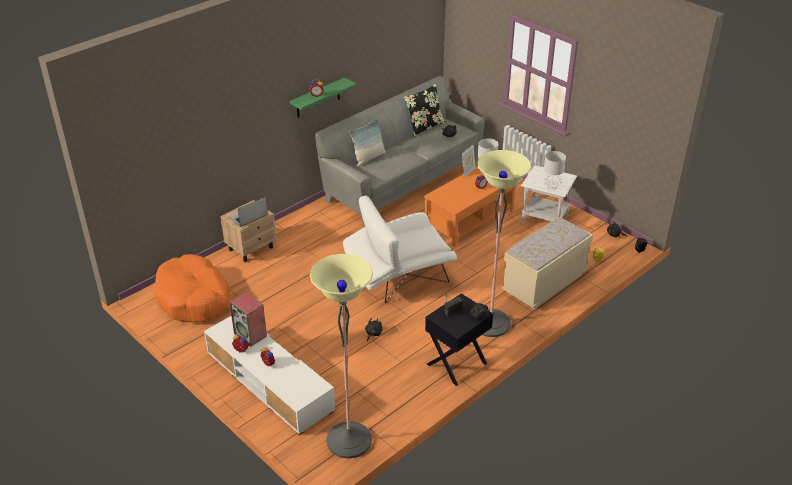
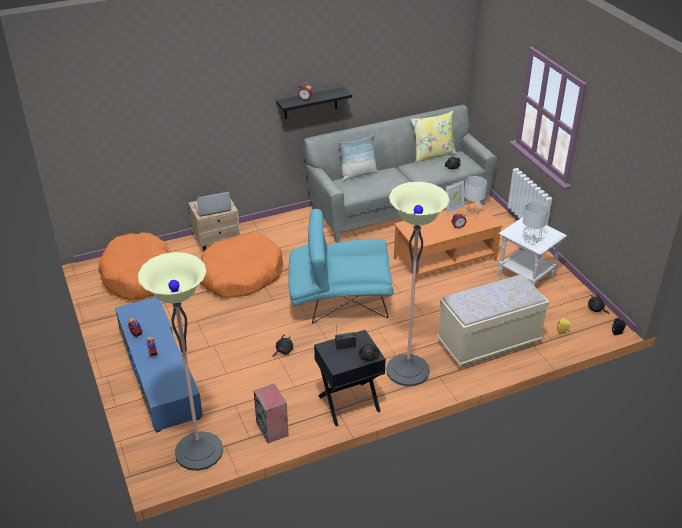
camera: 20 degrees right, 0 degrees up
(251, 335) = (154, 322): speaker -> speaker (273, 429)
(269, 381) = (159, 372): white tv stand -> blue tv stand
(293, 275) = (240, 275): none -> orange dog bed
(318, 98) = (310, 103): green shelf -> black shelf
(398, 277) = (340, 300): white armchair -> turquoise armchair
(424, 127) = (432, 155): black pillow -> yellow pillow

